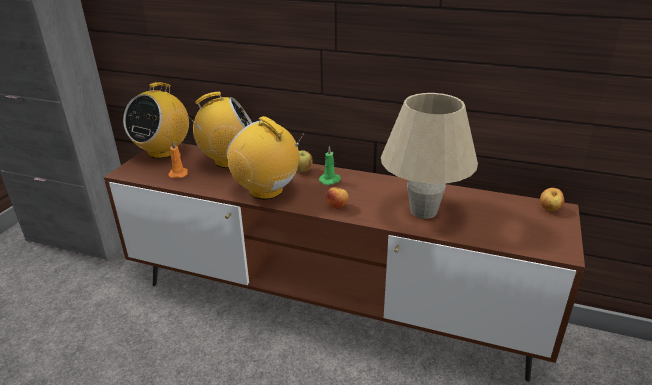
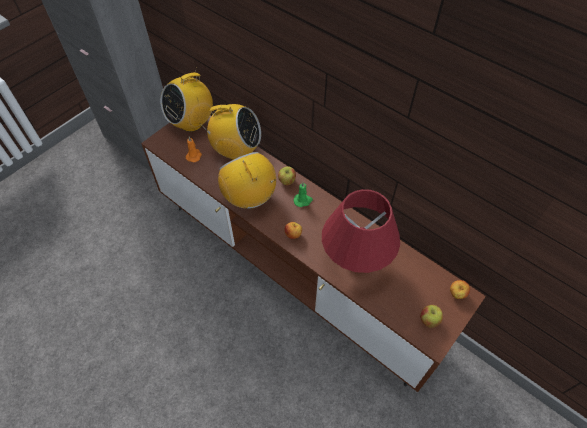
camera: 20 degrees right, 25 degrees up
(423, 211) = (355, 262): beige table lamp -> red table lamp
(540, 235) = (428, 320): none -> apple

